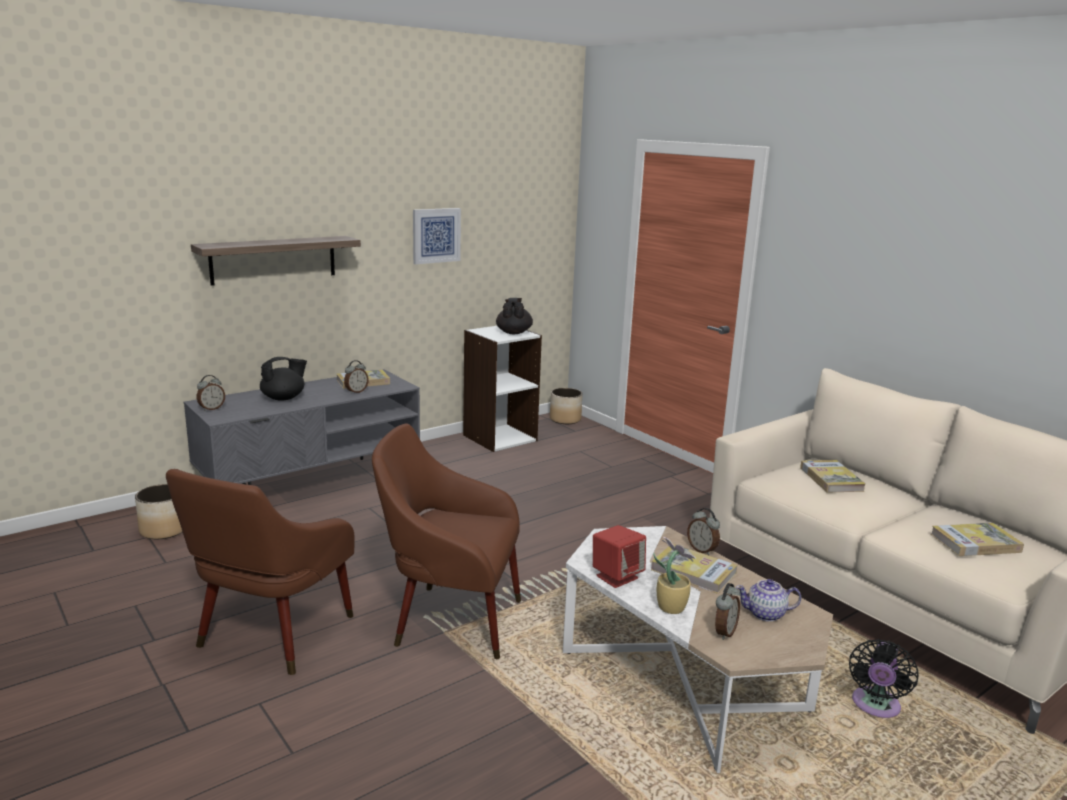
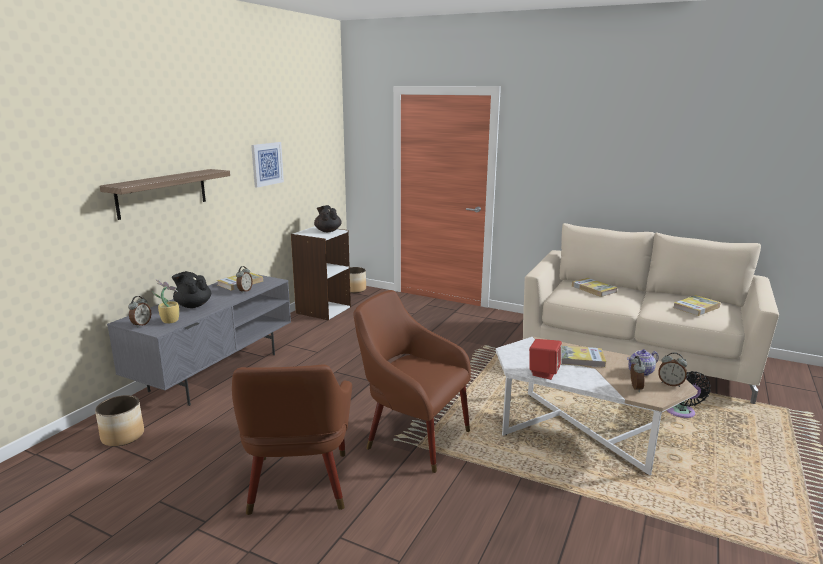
camera: 25 degrees left, 0 degrees up
(284, 398) = (193, 305): black teapot -> black teapot turned 90 degrees counterclockwise
(450, 619) = (412, 436): brown armchair -> brown armchair turned 45 degrees clockwise
(670, 607) = (592, 382): potted plant -> potted plant (170, 320)
(702, 550) = (568, 345): alarm clock -> alarm clock (670, 384)

